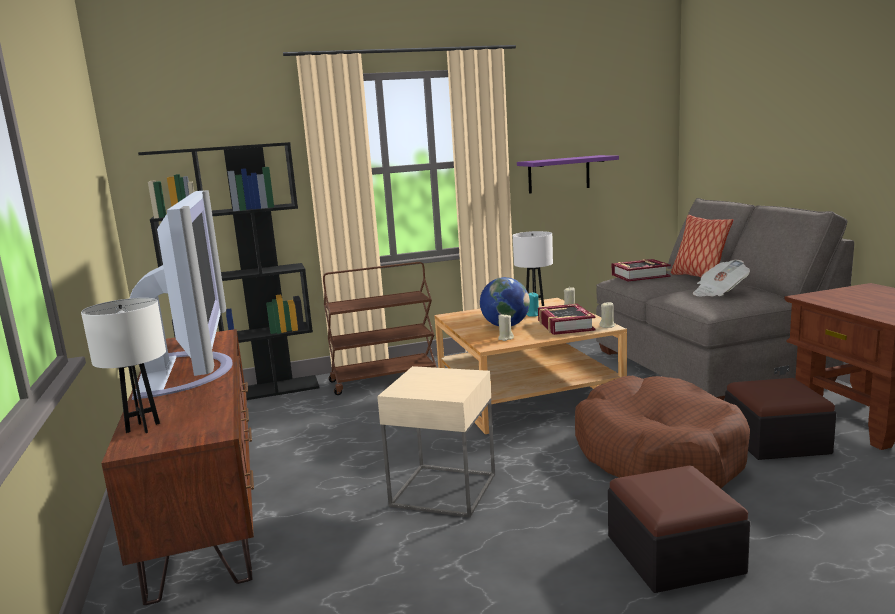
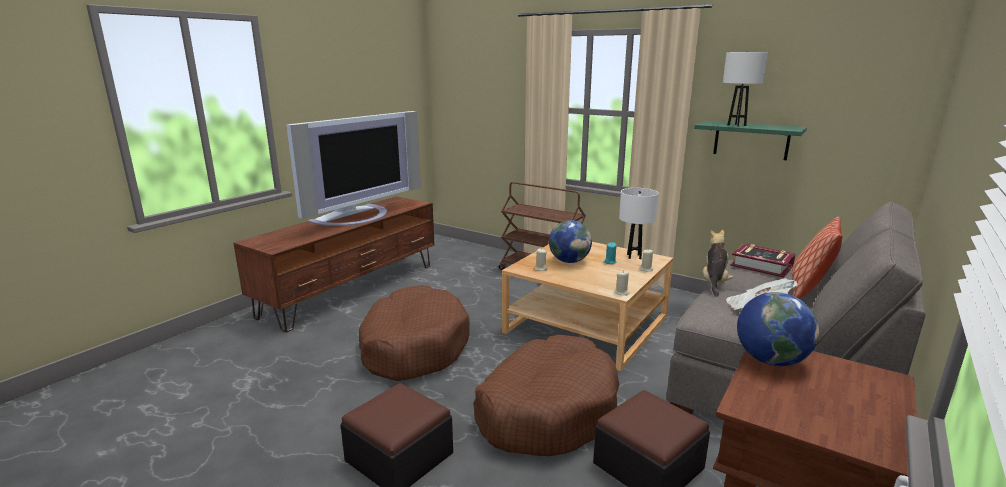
camera: 50 degrees right, 5 degrees up
(142, 428) = (274, 235): white table lamp -> white table lamp (736, 125)
(253, 392) = (474, 249): black bookcase -> none
(444, 490) = (413, 346): beige side table -> brown dog bed
(558, 174) = (751, 140): purple shelf -> green shelf
(565, 325) = (599, 278): book -> none
(654, 292) = (714, 283): none -> plush toy
(828, 300) = (770, 360): none -> globe

